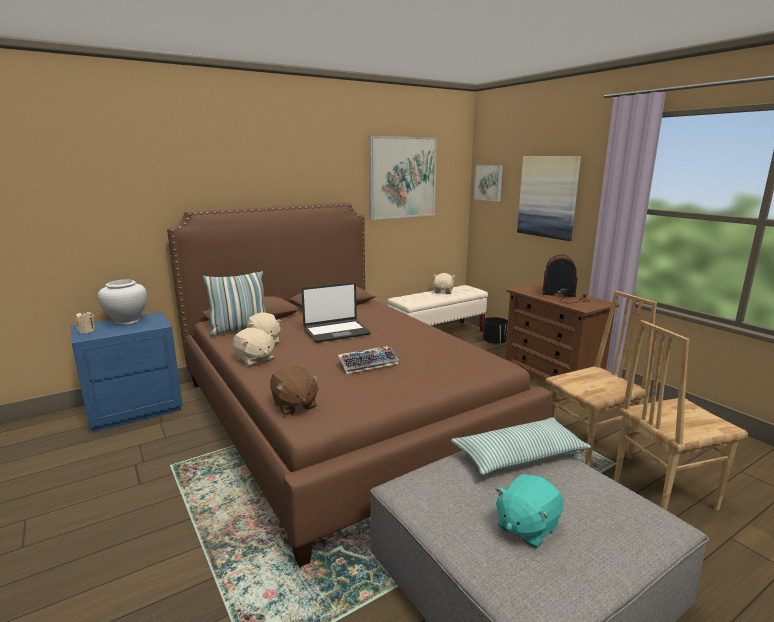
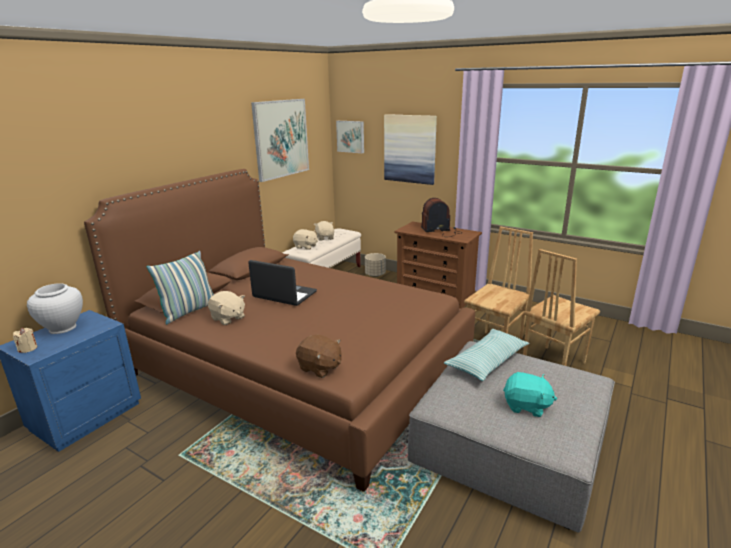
camera: 25 degrees left, 5 degrees up
(254, 359) = (239, 337): beige plush toy -> beige plush toy (306, 247)
(336, 332) = (284, 295): laptop -> laptop turned 105 degrees counterclockwise
(368, 364) = (343, 318): keyboard -> none
(494, 342) = (375, 275): black planter -> beige planter
(526, 527) = (526, 406): turquoise plush toy -> turquoise plush toy turned 90 degrees counterclockwise

